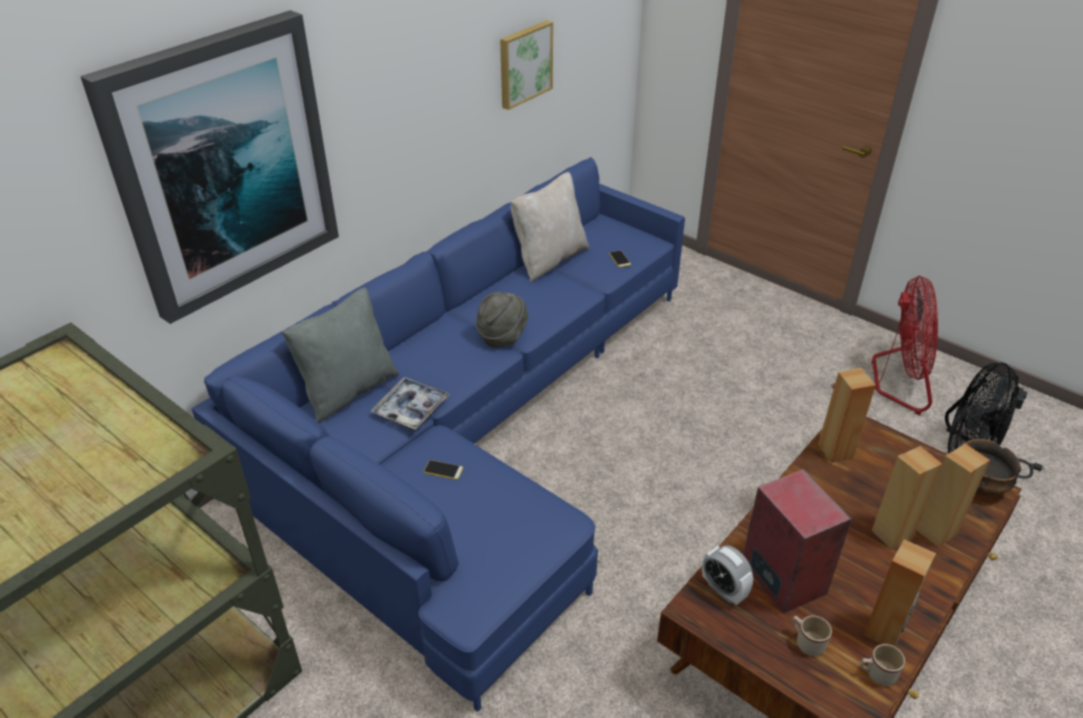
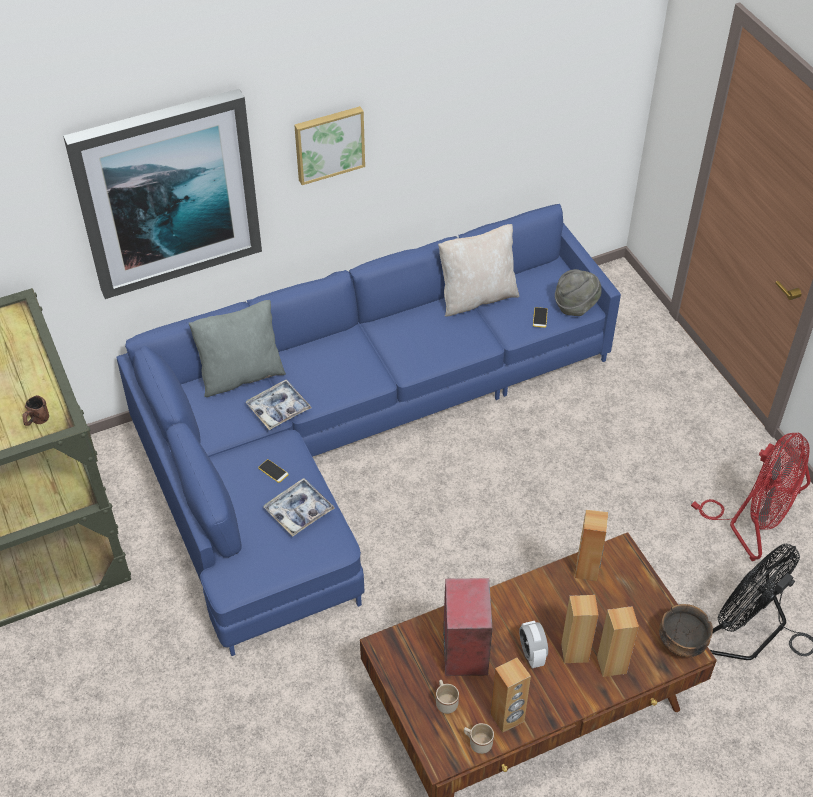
camera: 25 degrees right, 10 degrees up
(150, 463) = (36, 421): none -> brown mug
(499, 500) = (299, 511): none -> tray
(502, 336) = (388, 365): grey hat -> grey hat (575, 305)
(524, 64) = (488, 119): picture -> picture (329, 143)
(723, 590) = (414, 642): alarm clock -> alarm clock (532, 654)

